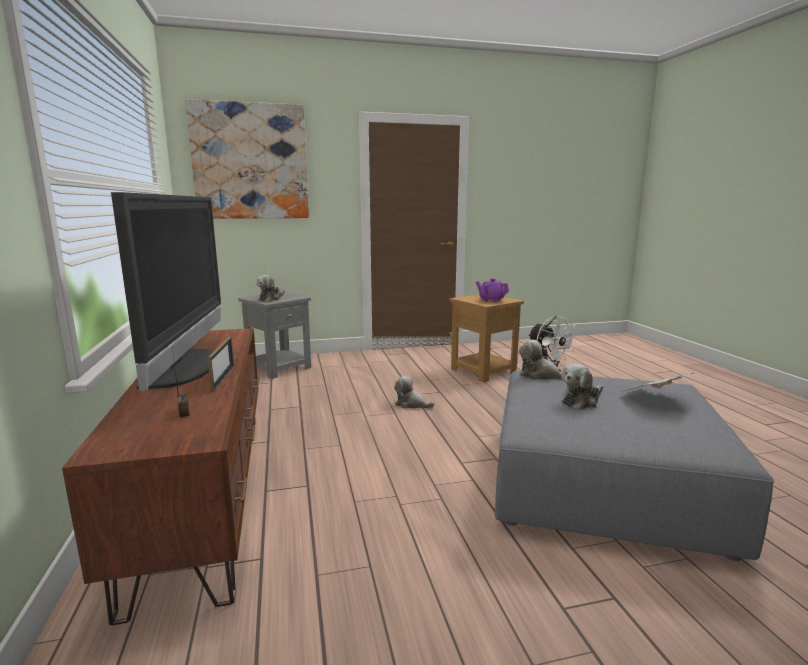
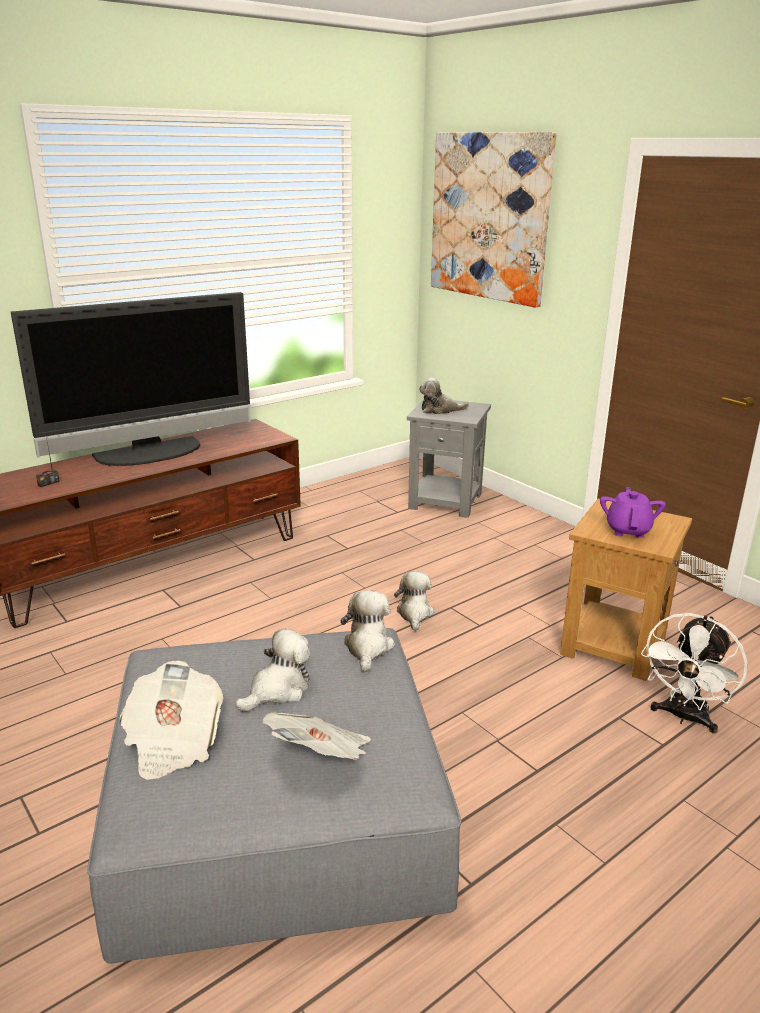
camera: 65 degrees right, 10 degrees up
(223, 378) = (127, 473): picture frame -> none
(581, 401) = (278, 689): plush toy -> plush toy turned 105 degrees clockwise
(640, 434) = (173, 742): none -> newspaper

